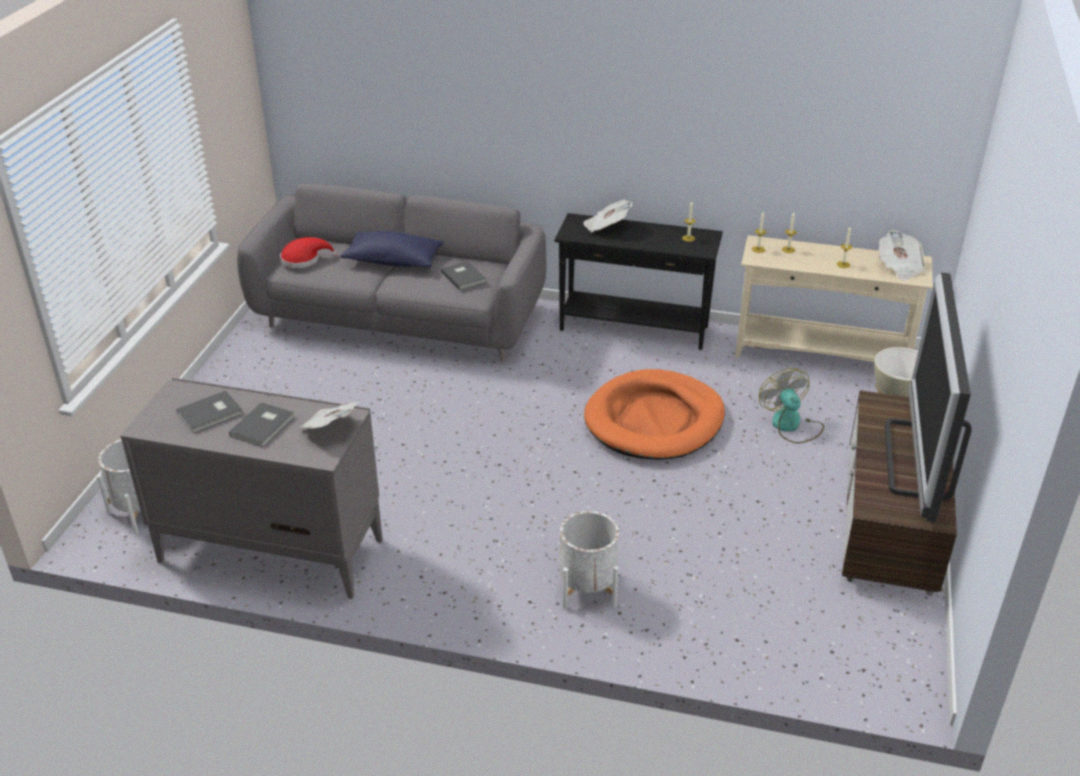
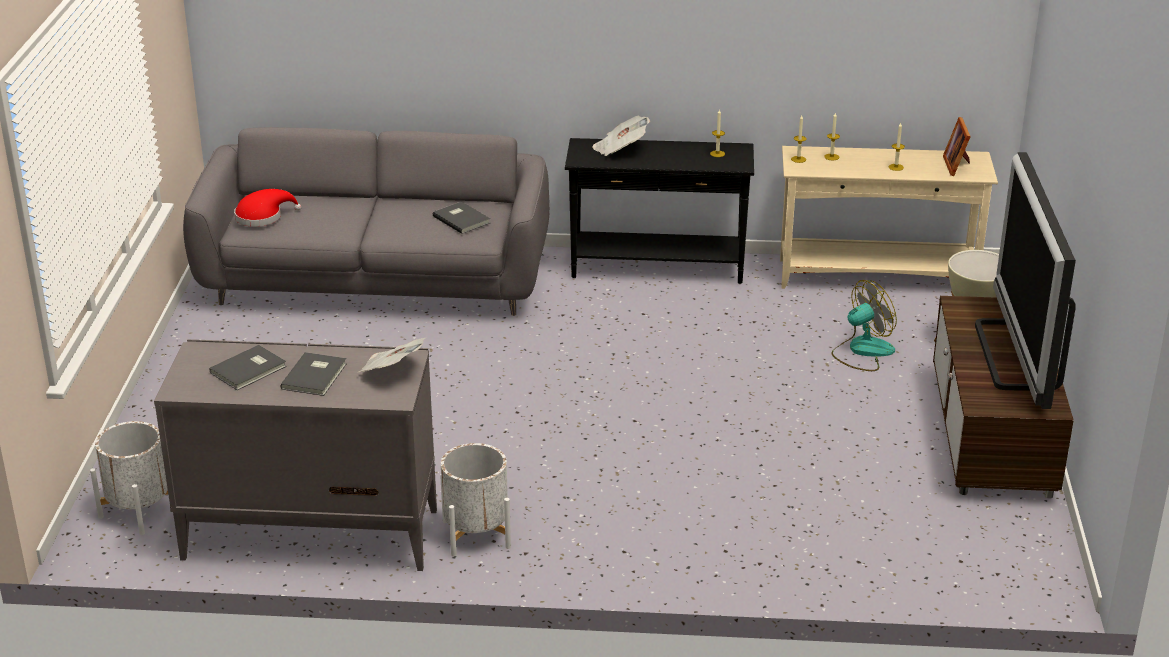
camera: 10 degrees left, 5 degrees down
(393, 261) = (371, 210): blue pillow -> none
(587, 588) = (683, 532): white planter -> white planter (476, 534)
(654, 420) = (709, 360): orange dog bed -> none
(791, 425) = (862, 351): fan -> fan turned 90 degrees clockwise
(899, 267) = (957, 165): newspaper -> picture frame

